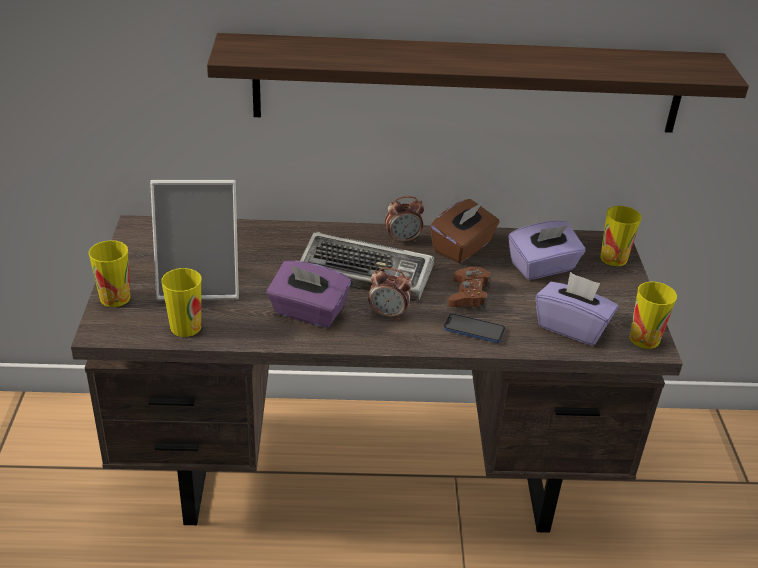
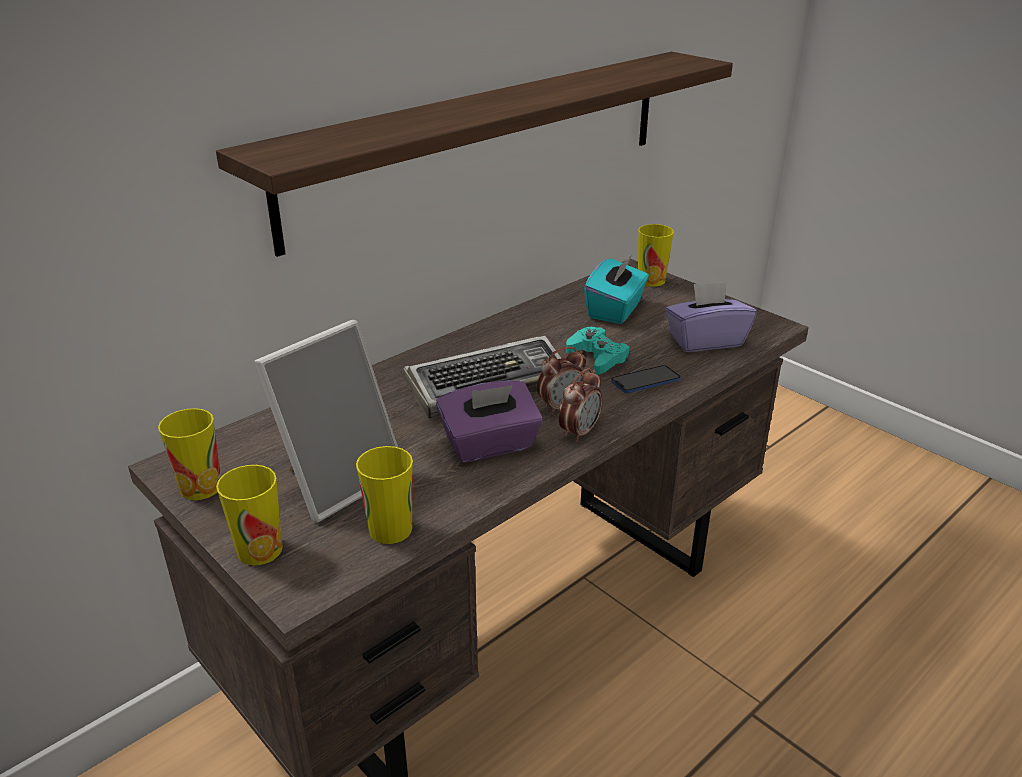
camera: 40 degrees left, 5 degrees down
(403, 240) = (474, 343): alarm clock -> alarm clock (579, 432)
(462, 248) = (533, 325): brown tissue box -> none
(469, 295) = (597, 357): brown game controller -> turquoise game controller
(543, 267) = (615, 310): purple tissue box -> turquoise tissue box
(644, 339) = (761, 323): cup -> cup (200, 487)

